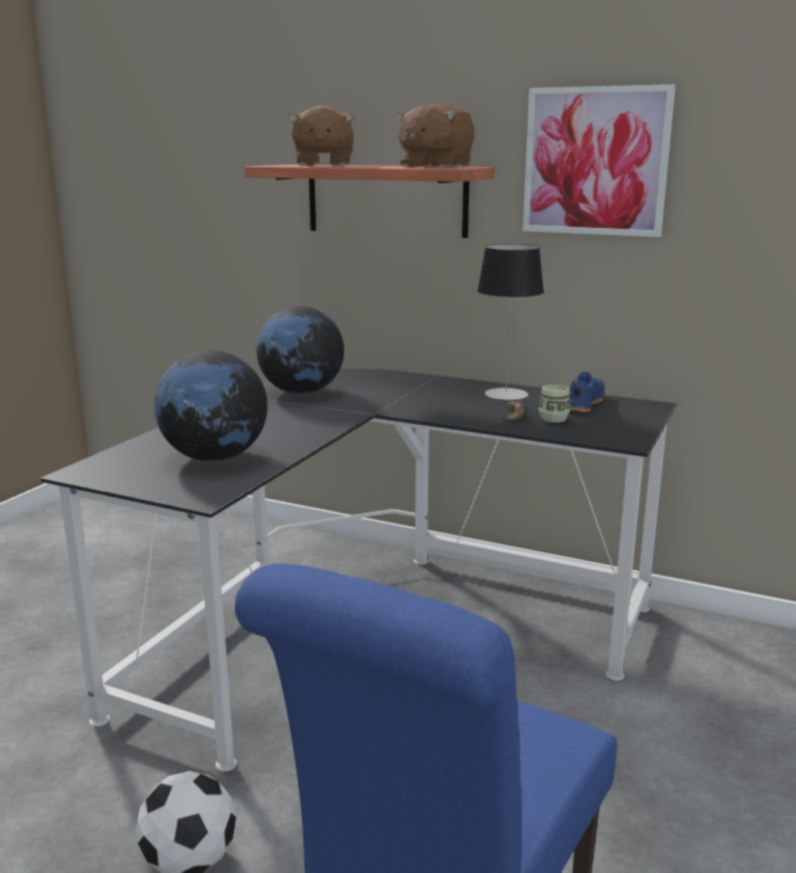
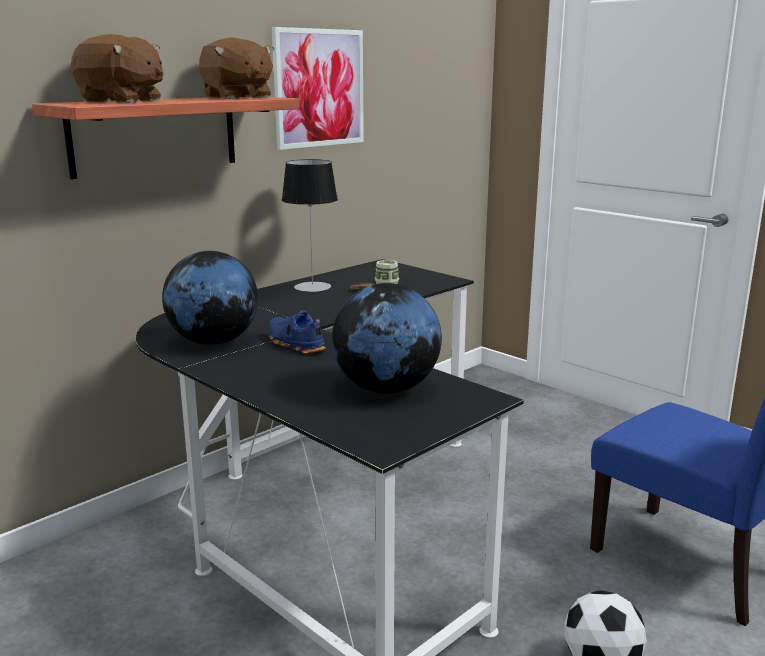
camera: 70 degrees left, 0 degrees up
(583, 403) = (360, 275): blue shoe -> blue shoe (294, 344)

